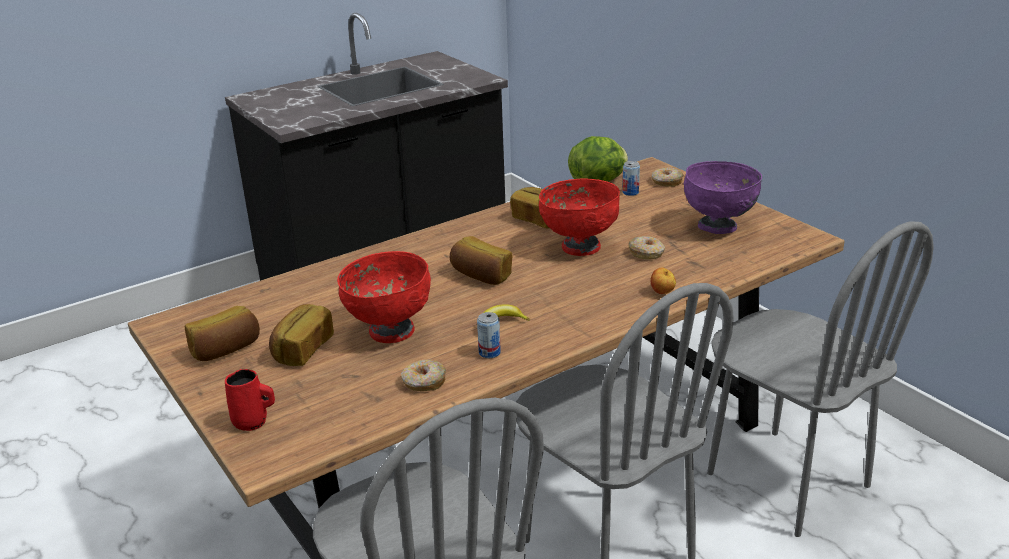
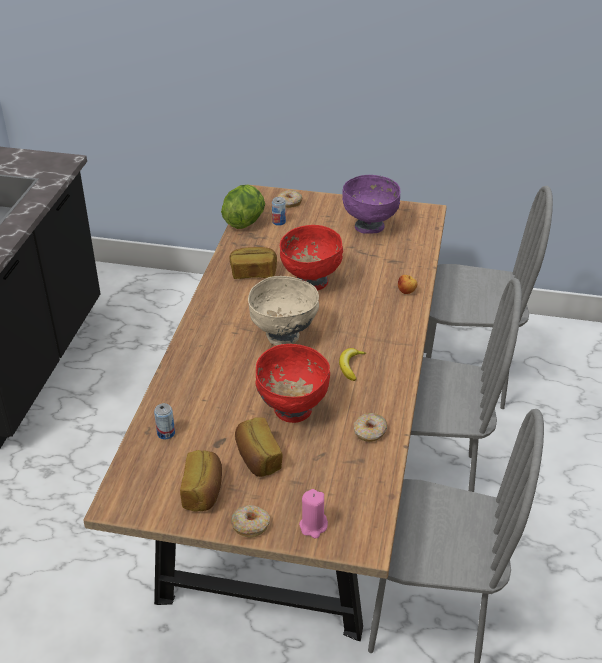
camera: 45 degrees left, 10 degrees up
(252, 422) = (313, 526): red mug -> pink candle
(481, 276) = (283, 336): bread -> beige bowl
(489, 353) = (375, 389): can -> can (166, 433)
(646, 253) = (357, 267): donut -> donut (250, 525)

